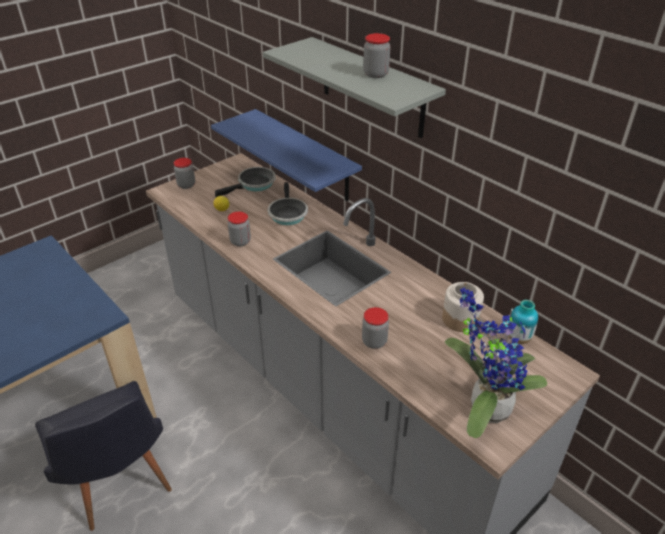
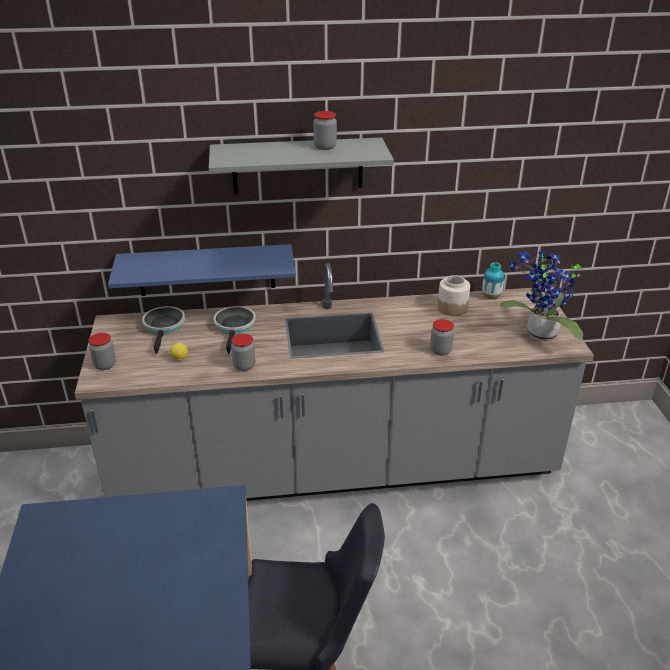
camera: 55 degrees left, 5 degrees down
(287, 213) = (235, 327): frying pan -> frying pan turned 120 degrees counterclockwise

